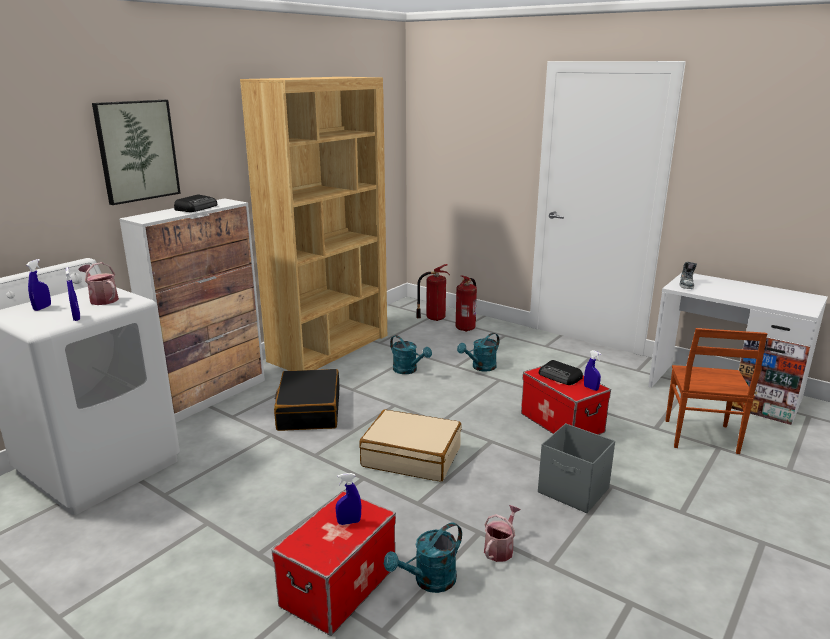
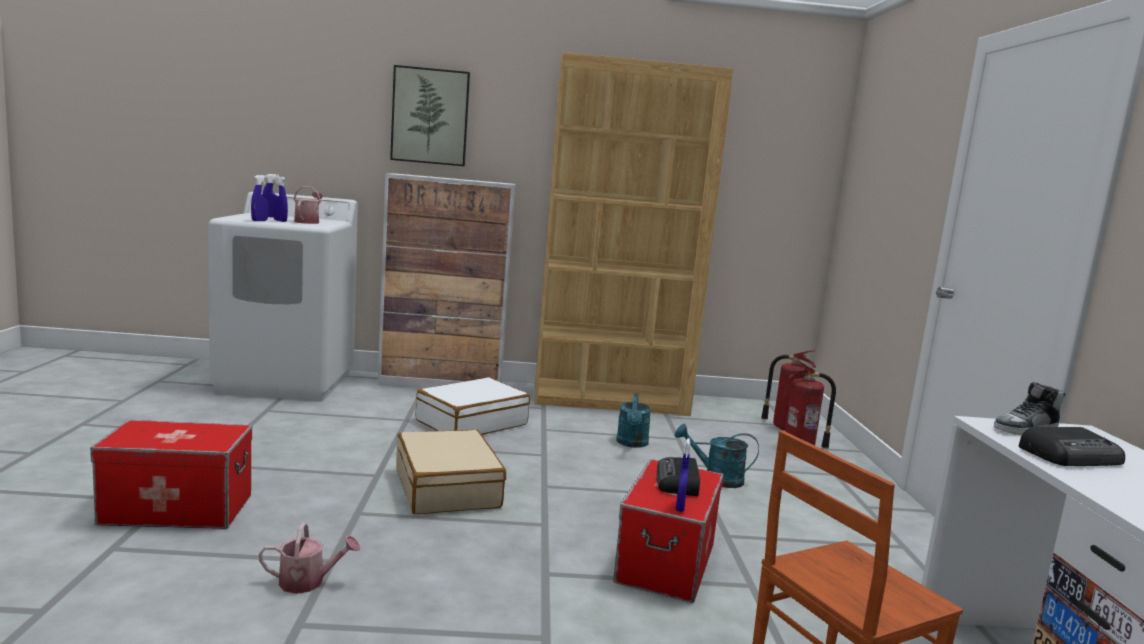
camera: 50 degrees right, 10 degrees down
(197, 208) = (463, 179): radio -> radio (1071, 456)
(308, 410) = (471, 422): black suitcase -> white suitcase
(349, 522) = (192, 437): blue spray bottle -> blue spray bottle (280, 221)
(429, 581) = (212, 553): turquoise watering can -> none
(574, 491) = (493, 608): grey storage box -> none

